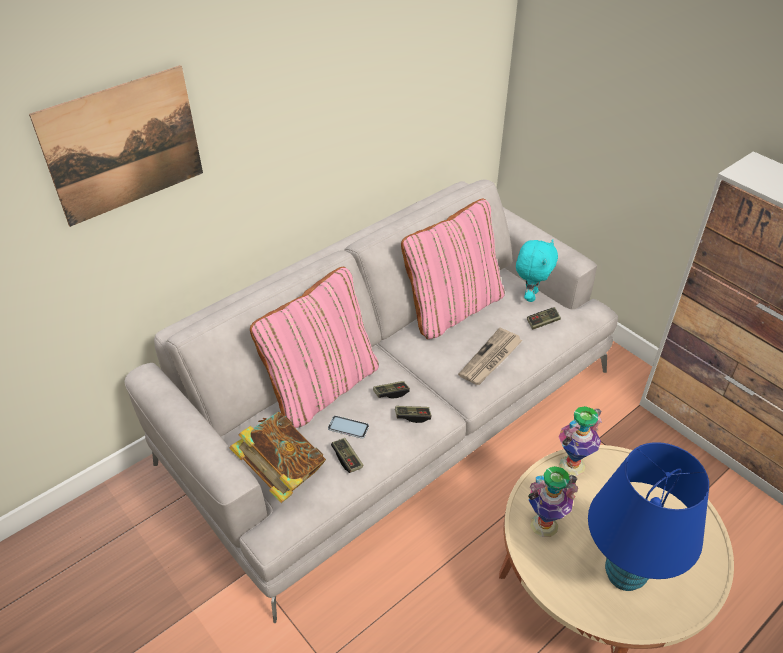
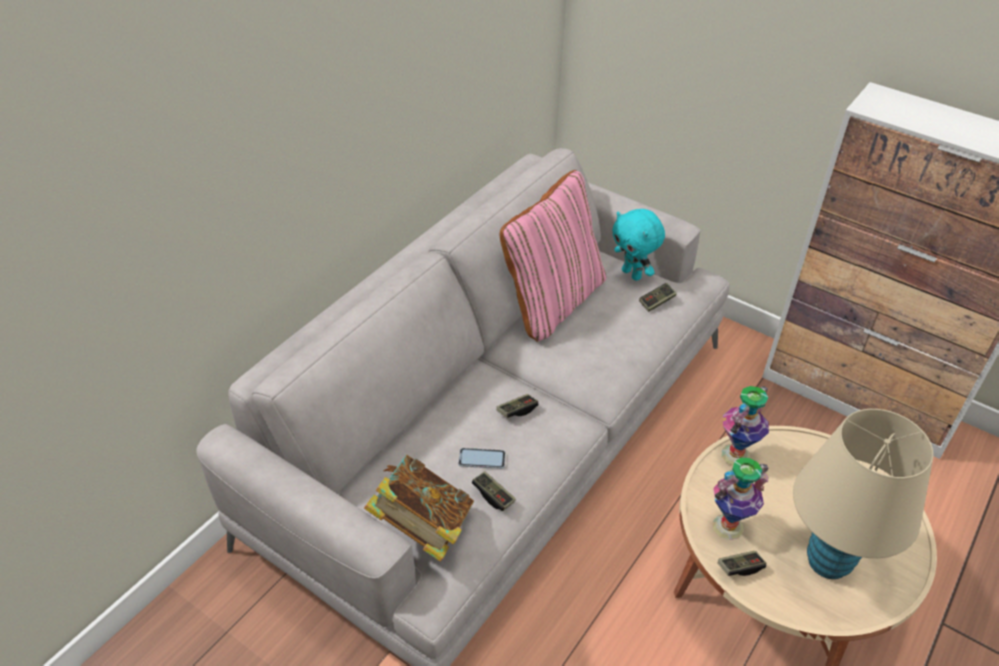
camera: 15 degrees left, 0 degrees up
(124, 145) = (184, 157): picture -> none
(322, 387) = (434, 417): pink pillow -> none
(412, 416) = (550, 433): game controller -> game controller (740, 567)
(490, 359) = (614, 352): newspaper -> none
(530, 295) = (632, 274): turquoise plush toy -> turquoise plush toy turned 135 degrees clockwise
(624, 574) = (828, 561): blue table lamp -> beige table lamp

